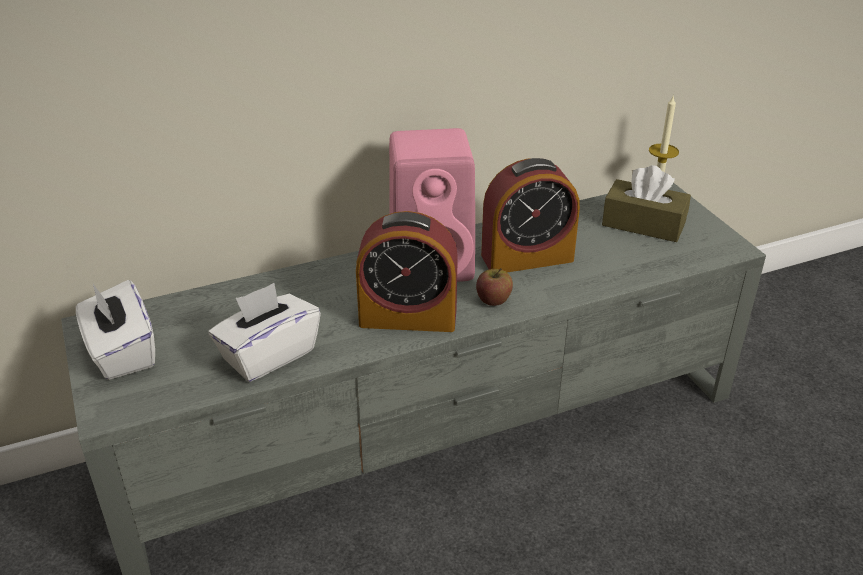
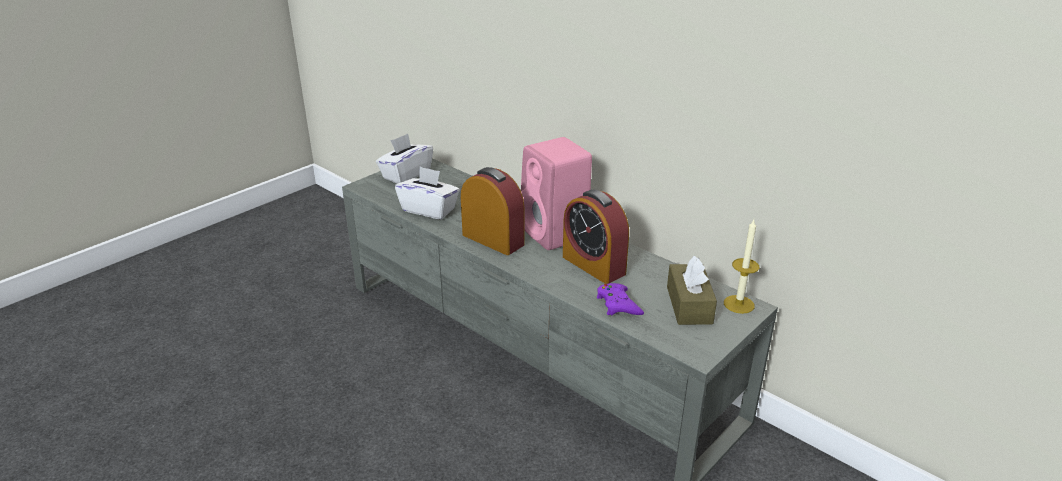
camera: 65 degrees right, 5 degrees down
(408, 317) = (493, 239): alarm clock -> alarm clock turned 150 degrees clockwise
(493, 299) = (534, 263): apple -> none
(620, 266) = (618, 304): none -> purple game controller

